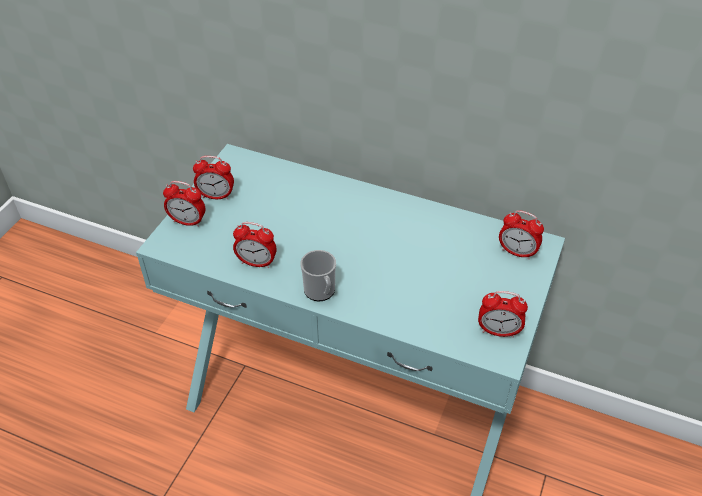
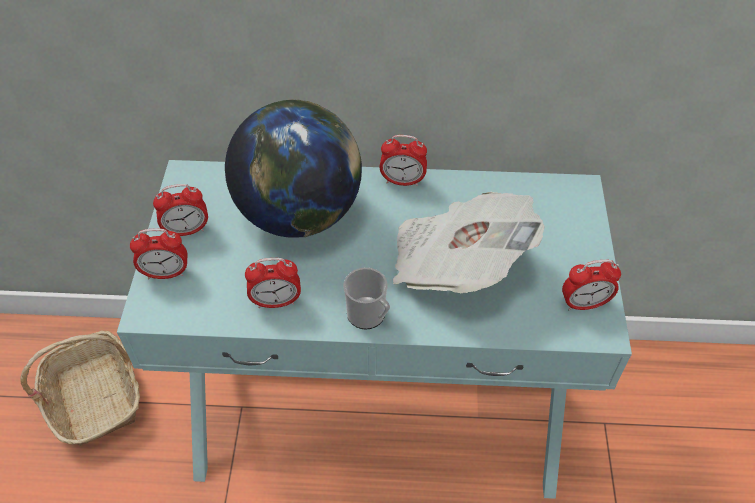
camera: 20 degrees left, 5 degrees up
(139, 324) = (95, 397): none -> basket
(304, 206) = (299, 215): none -> globe
(408, 273) = (456, 264): none -> newspaper
(517, 252) = (560, 205): alarm clock -> alarm clock (402, 181)

